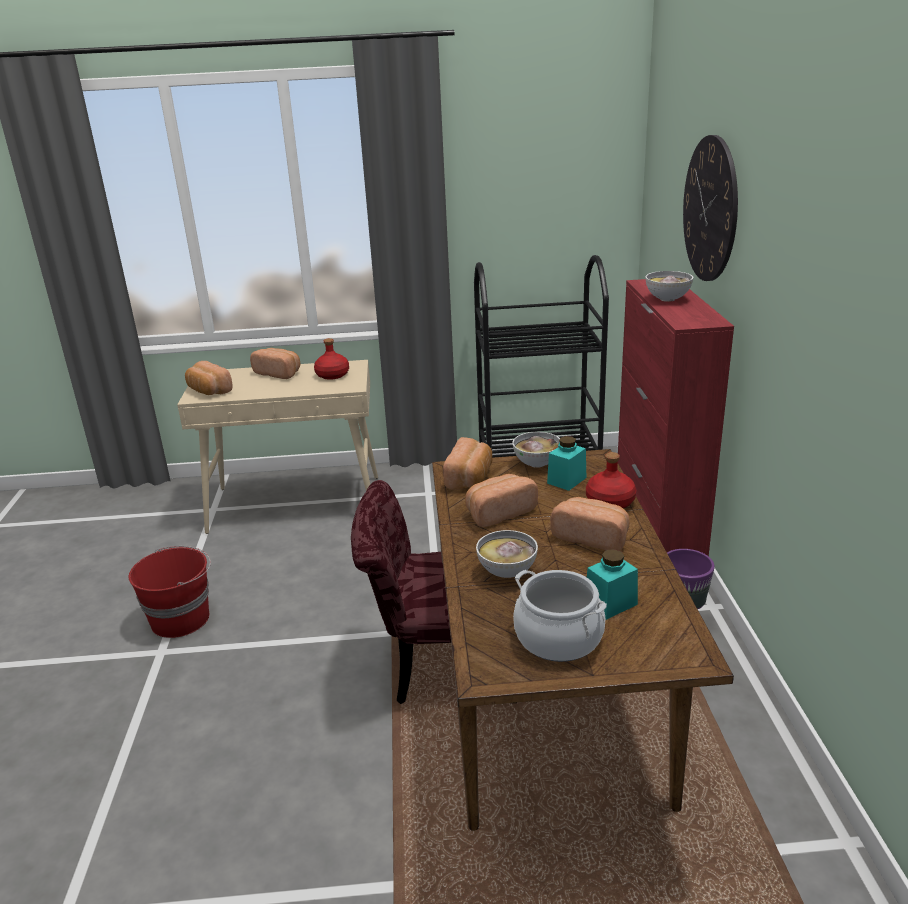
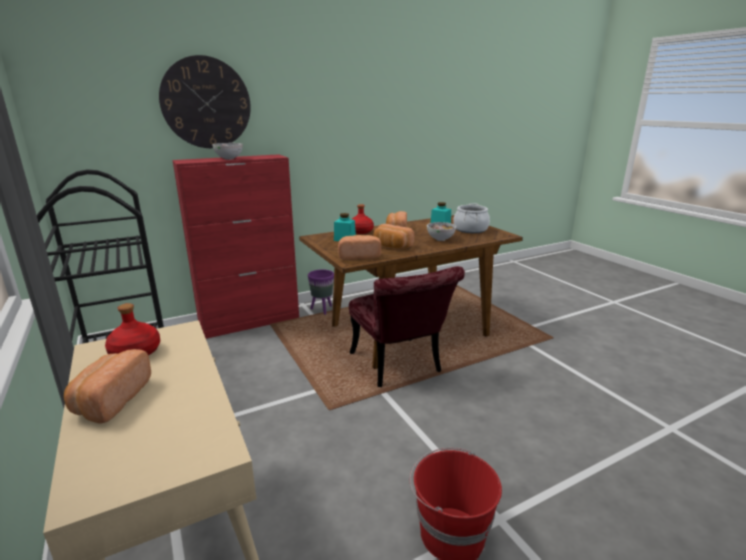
camera: 115 degrees left, 5 degrees down
(208, 391) = (187, 448): bread -> none
(537, 464) = (329, 246): bowl -> none

